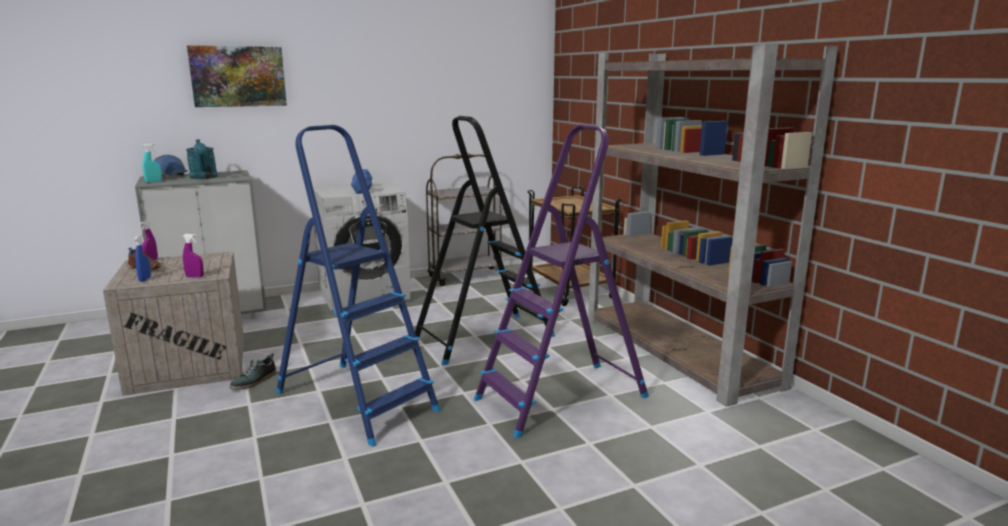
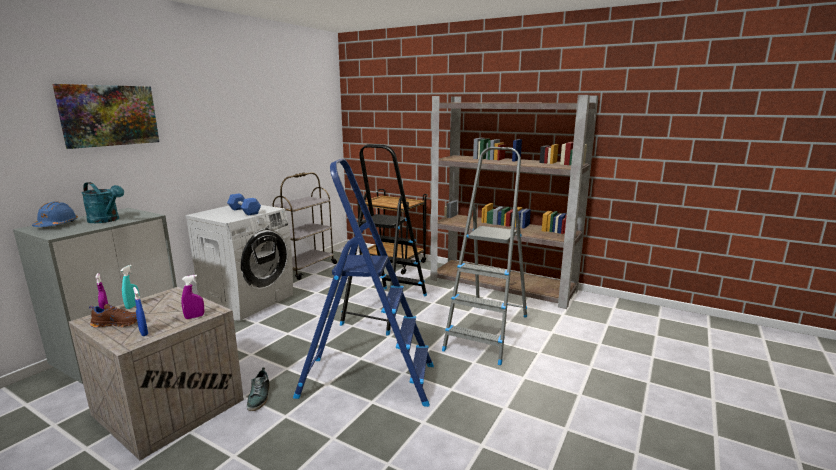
camera: 35 degrees left, 0 degrees up
(153, 181) = (57, 232): turquoise spray bottle -> turquoise spray bottle (133, 306)
(560, 398) = (487, 332): purple step ladder -> grey step ladder

